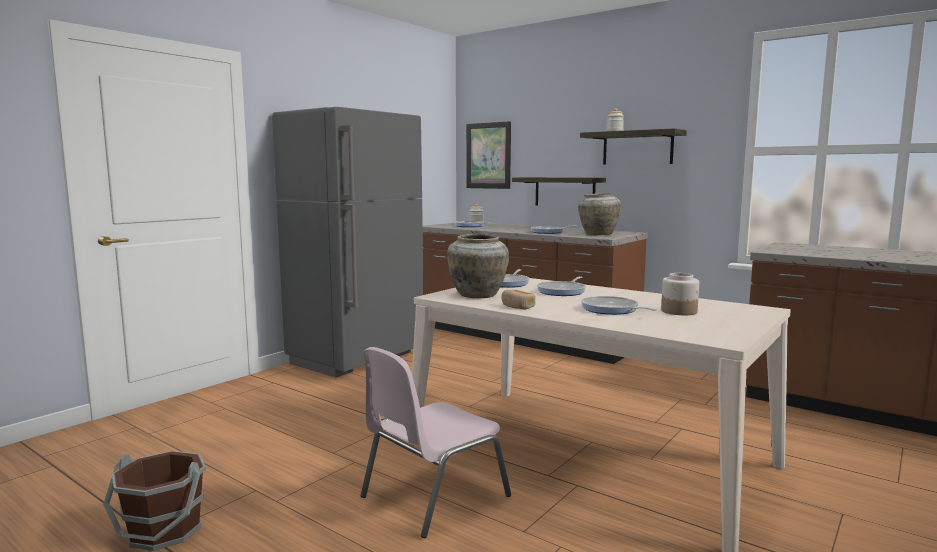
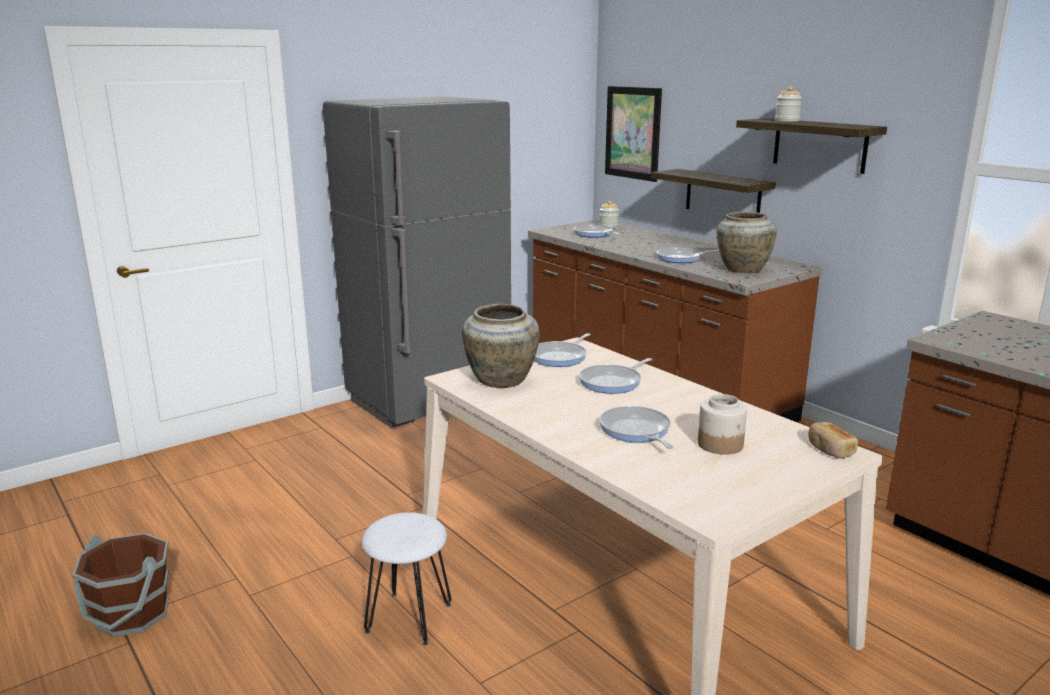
camera: 15 degrees right, 10 degrees up
(432, 496) = (408, 617): pink chair -> white stool
(517, 307) = (526, 411): bread -> bread (830, 449)

